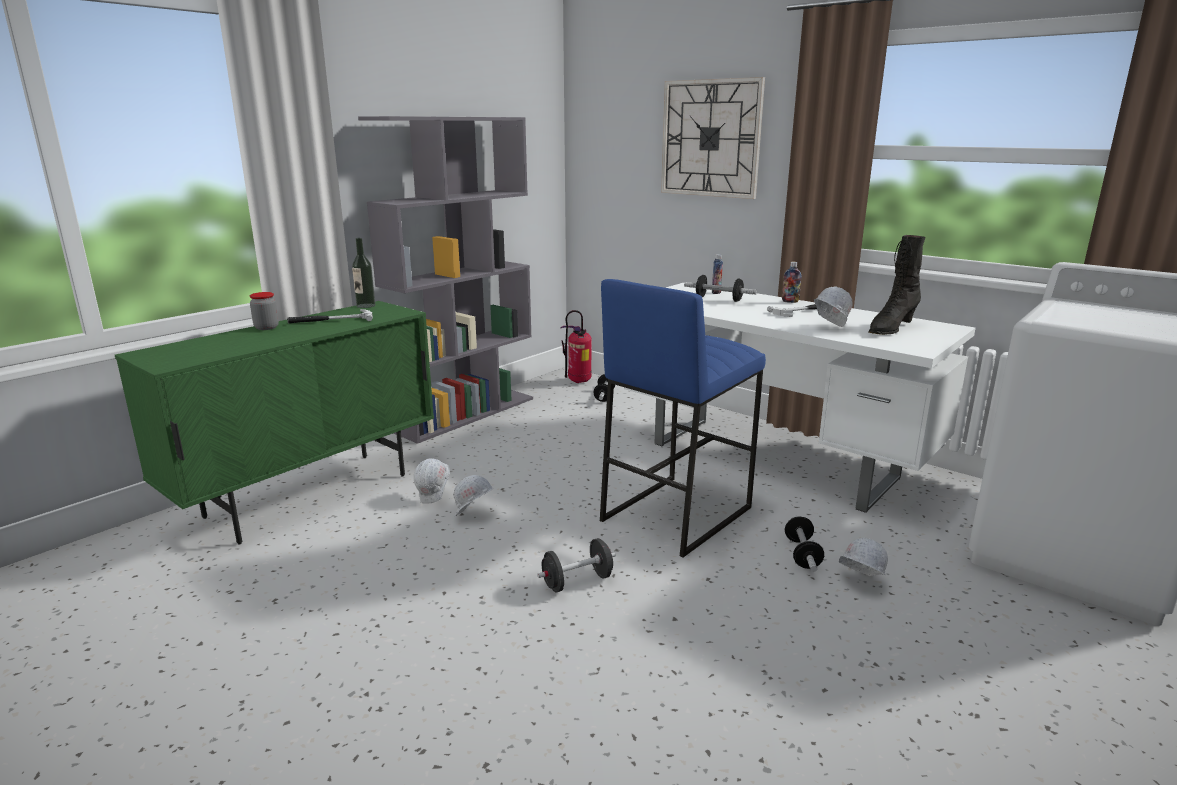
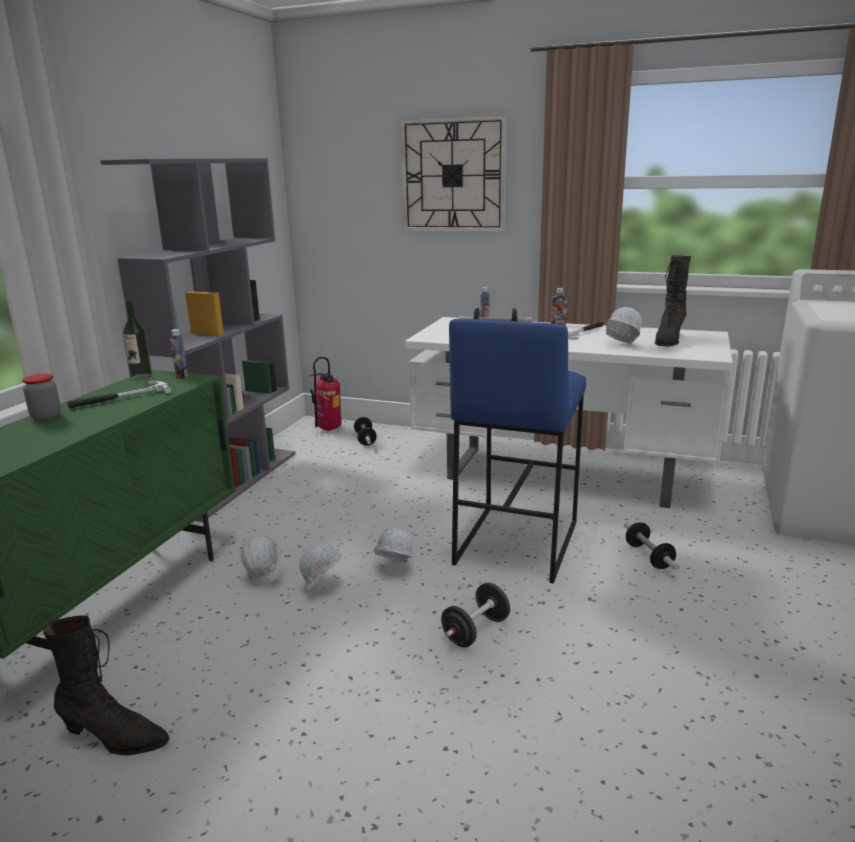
camera: 20 degrees left, 0 degrees up
(245, 591) = (114, 738): none -> black boot
(395, 309) = (182, 376): none -> bottle
(858, 583) = (710, 572): white hard hat -> white hard hat (393, 569)

